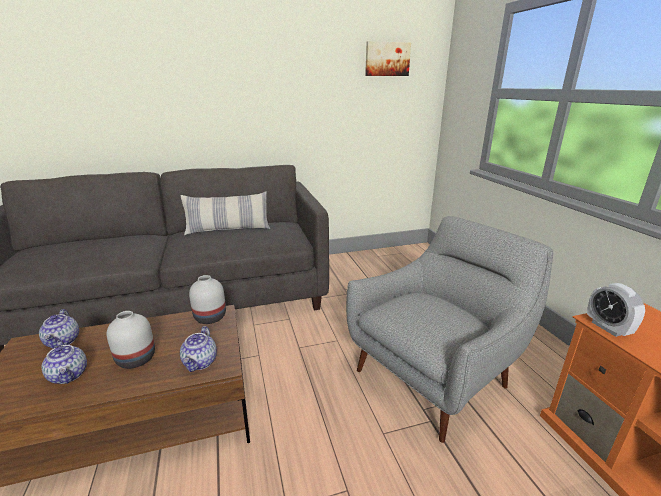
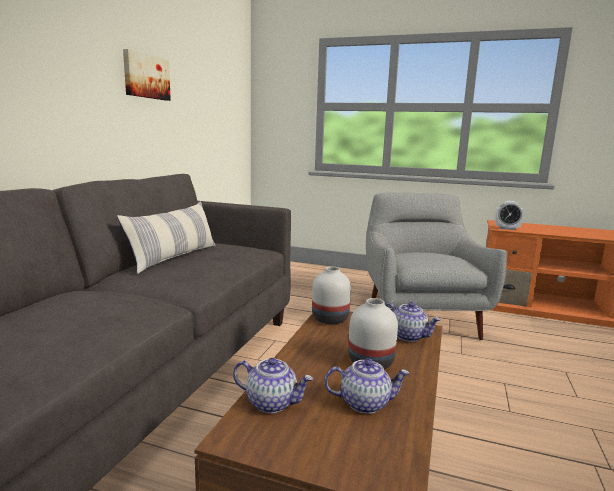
camera: 55 degrees left, 10 degrees down
(387, 59) = (220, 68): picture -> picture (146, 76)

